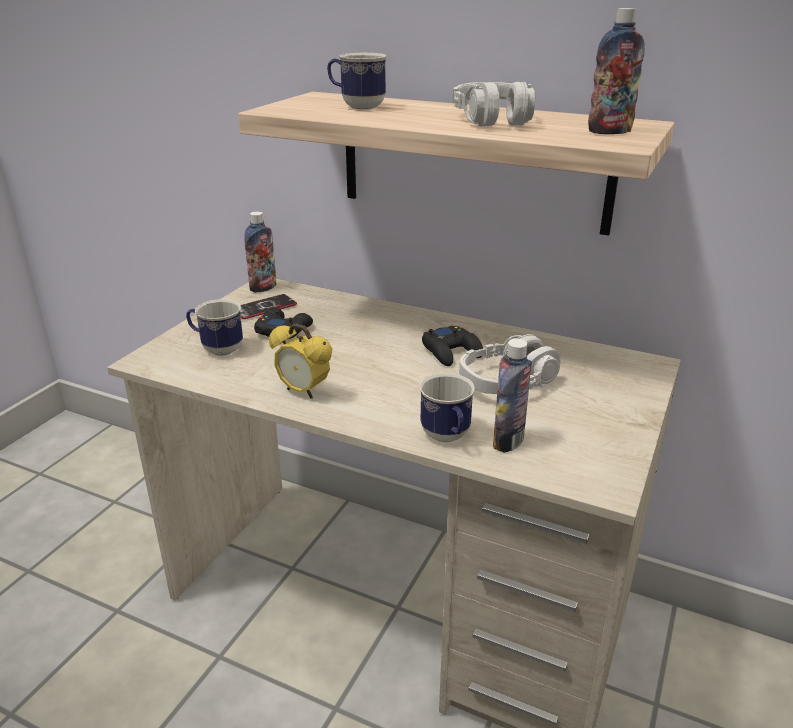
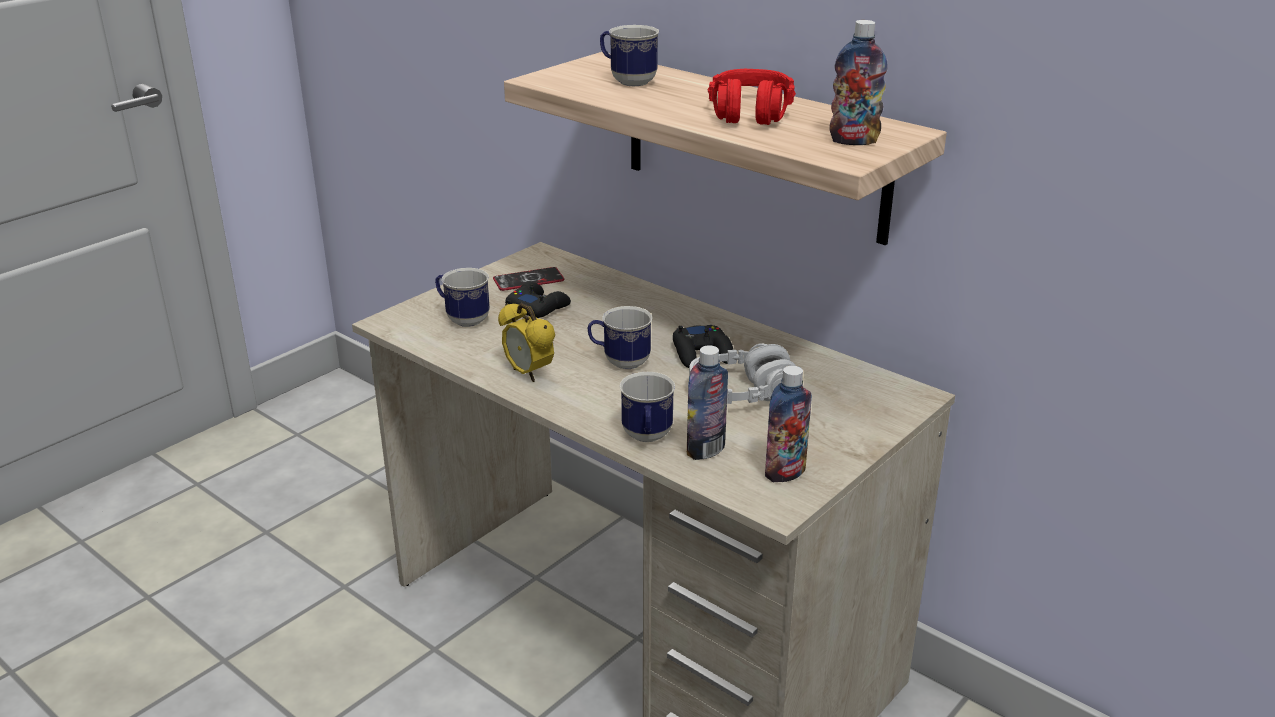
camera: 15 degrees right, 0 degrees up
(263, 287) = (537, 257): bottle -> bottle (785, 473)
(383, 369) = (620, 362): none -> mug
(493, 120) = (750, 113): grey headphones -> red headphones

